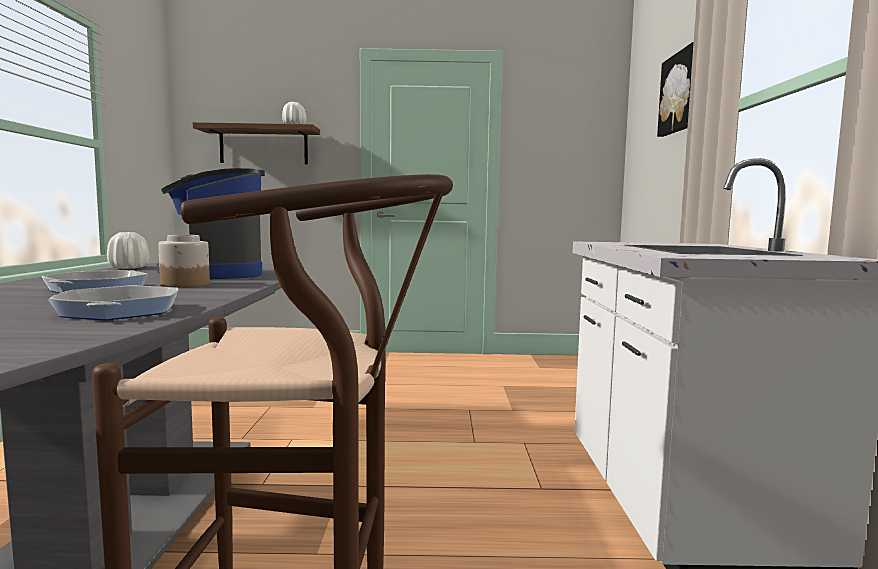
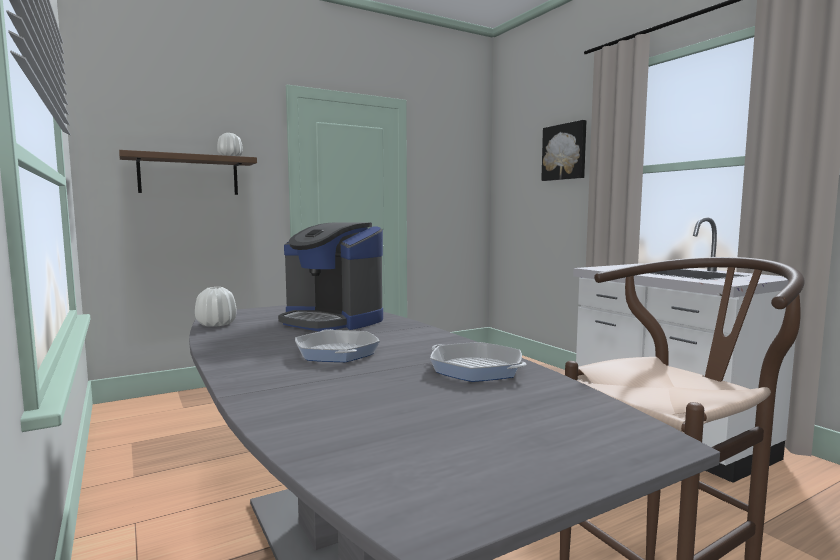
camera: 30 degrees left, 0 degrees up
(186, 284) = (376, 336): jar -> none

